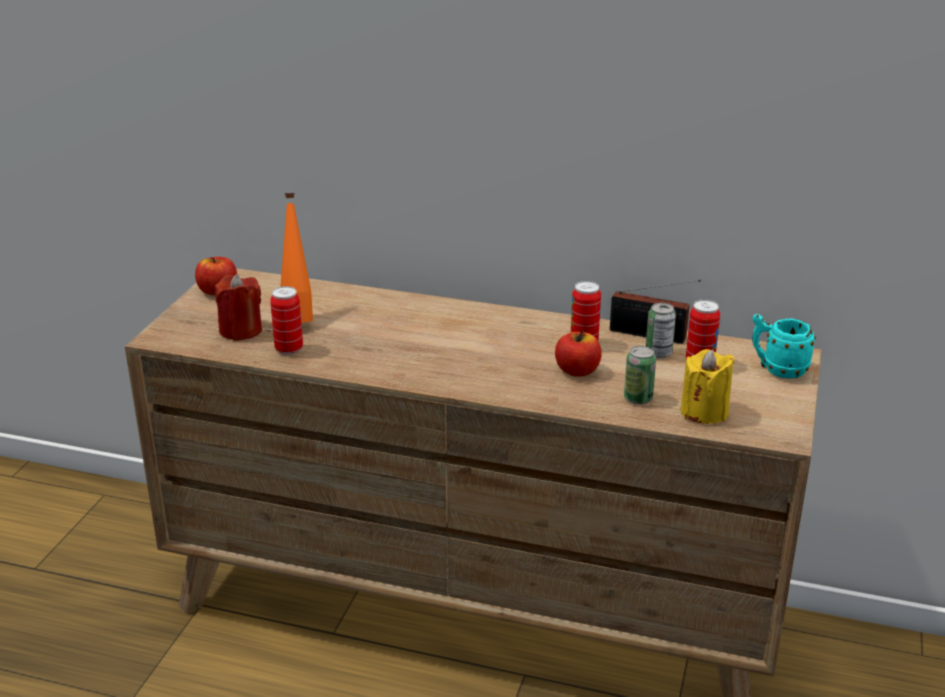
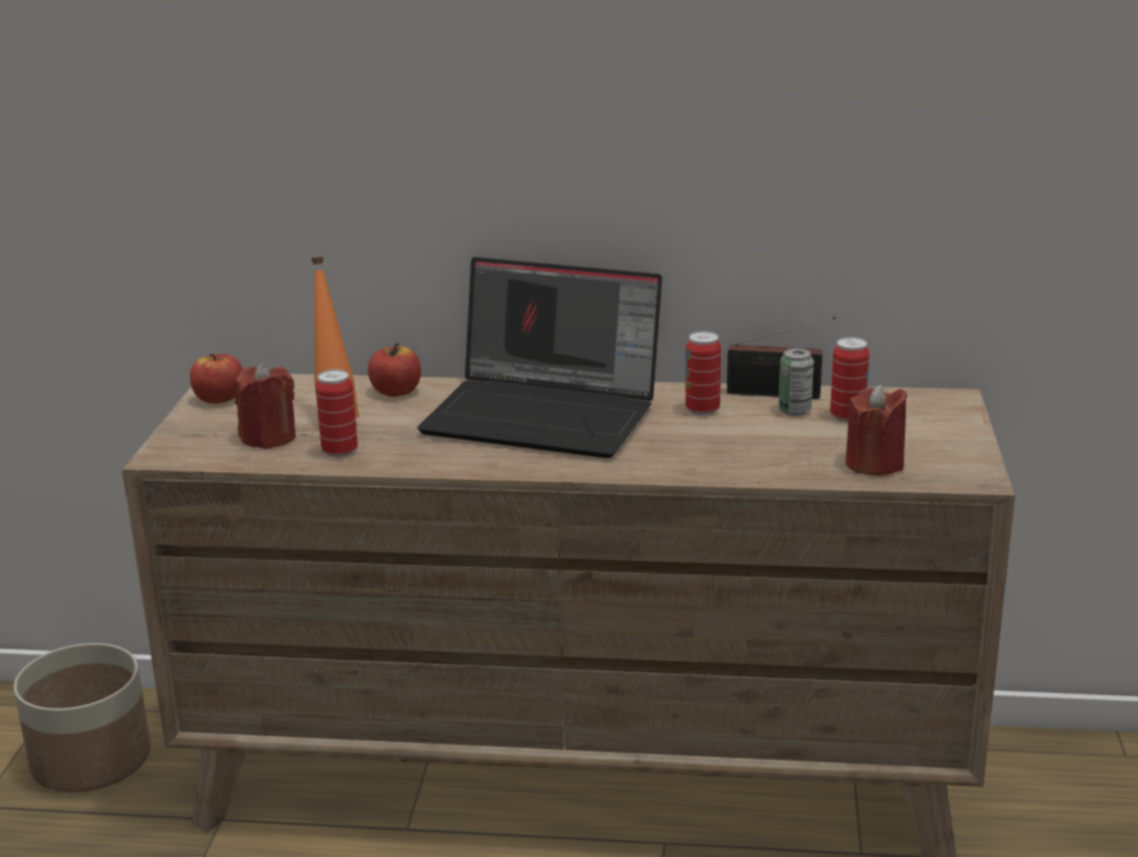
camera: 10 degrees left, 5 degrees down
(121, 543) = (91, 761): none -> planter
(459, 334) = (546, 415): none -> laptop
(577, 371) = (706, 438): apple -> apple (396, 392)
(638, 398) = (791, 459): can -> none
(704, 412) = (874, 464): yellow candle -> red candle
(777, 369) = (939, 413): turquoise mug -> none

